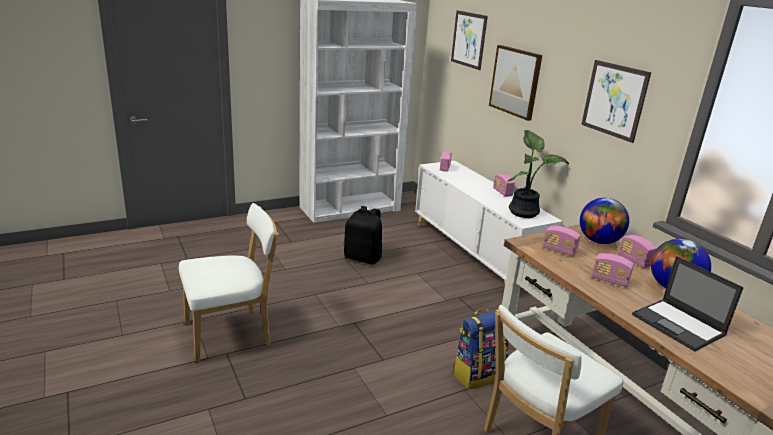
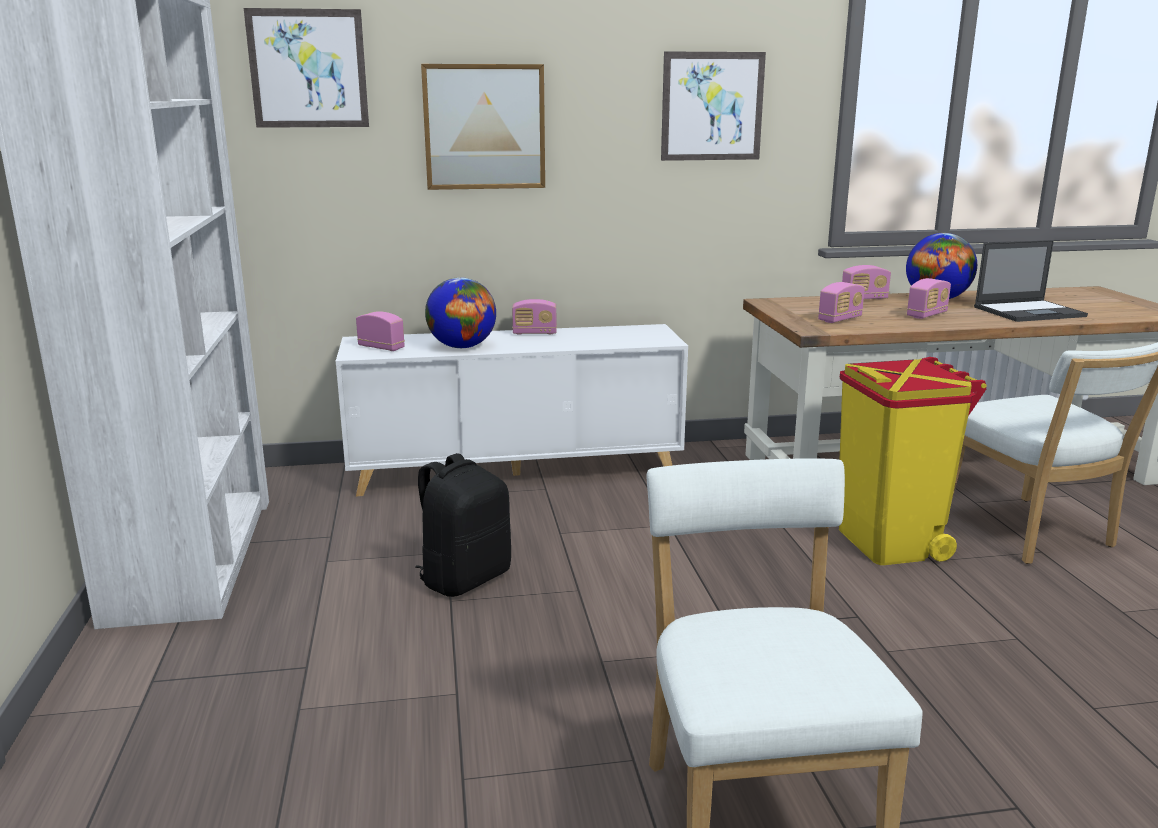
camera: 70 degrees left, 5 degrees down
(478, 374) = (889, 542): backpack -> yellow trash can
(524, 212) = (626, 335): potted plant -> none
(599, 241) = (805, 301): globe -> globe (462, 347)

